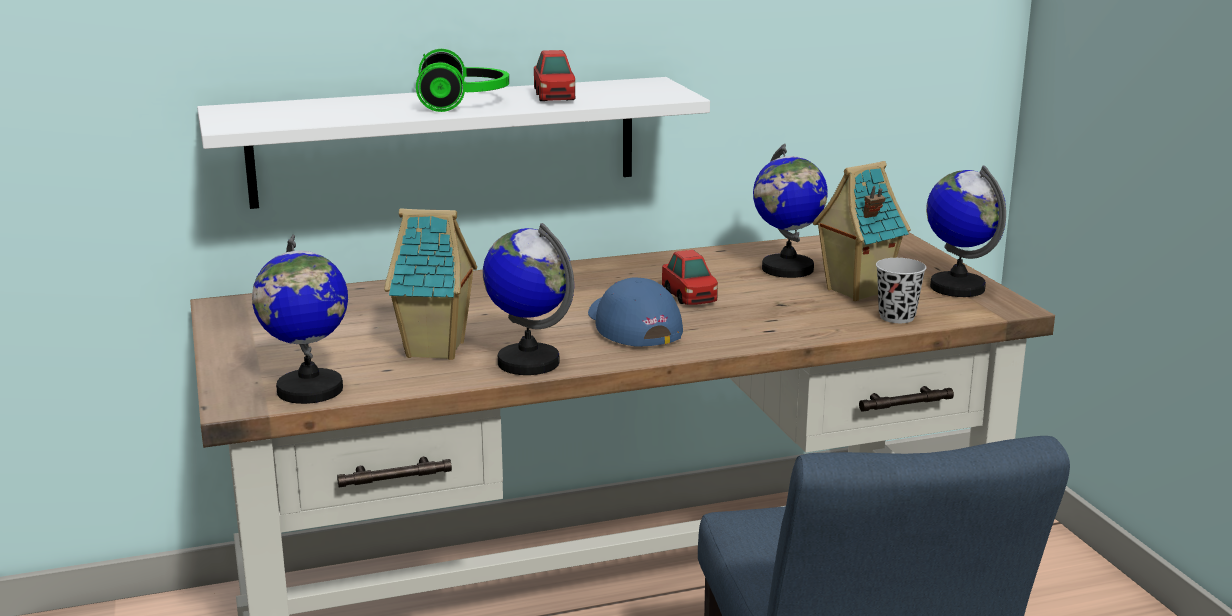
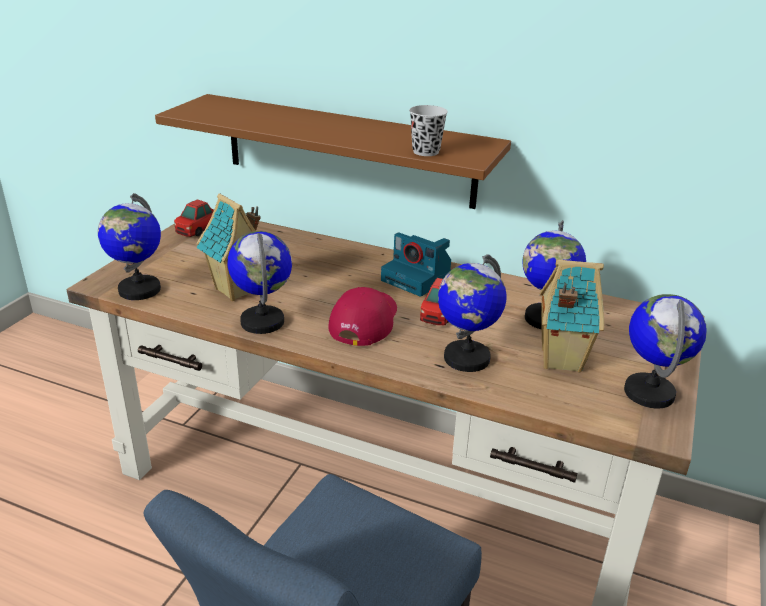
camera: 40 degrees right, 10 degrees up
(445, 141) = (348, 150): white shelf -> brown shelf
(464, 102) = (330, 128): headphones -> none
(554, 98) = (390, 139): toy car -> toy car (197, 230)
(610, 278) = (418, 278): none -> camera
(631, 326) = (364, 321): blue cap -> red cap
(780, 317) = (466, 358): none -> globe
(897, 317) = (550, 397): black cup -> black cup (426, 152)

